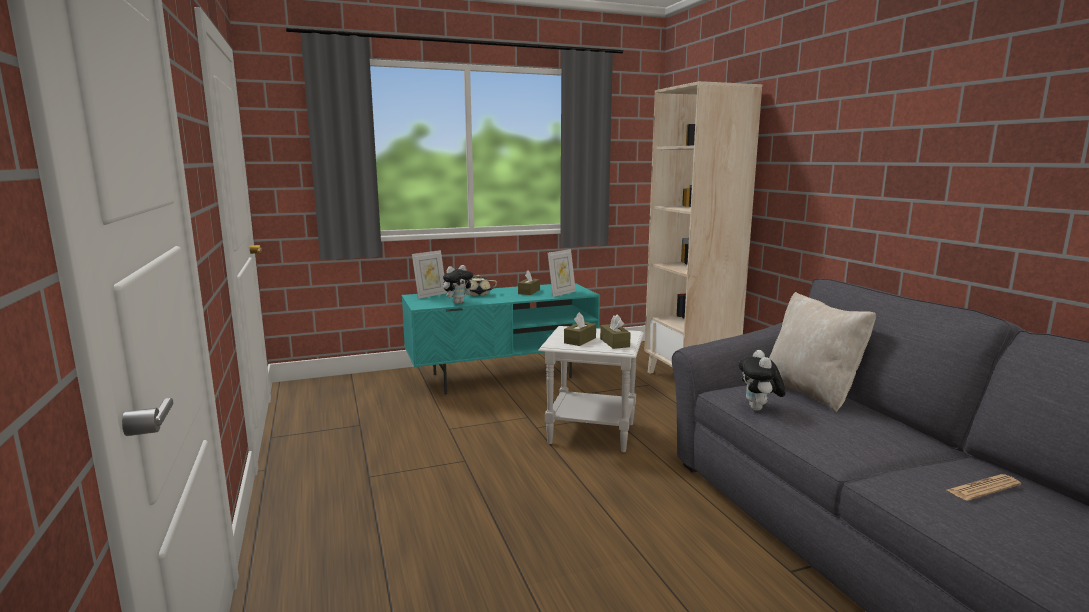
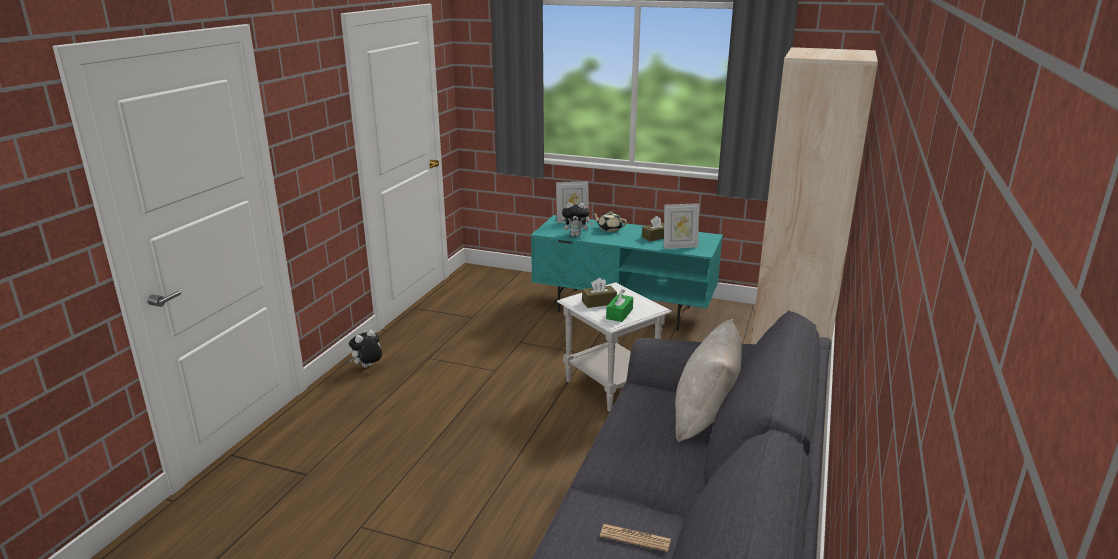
camera: 40 degrees right, 10 degrees up
(614, 343) = (619, 314): brown tissue box -> green tissue box
(759, 409) = (629, 413): plush toy -> plush toy (368, 367)

